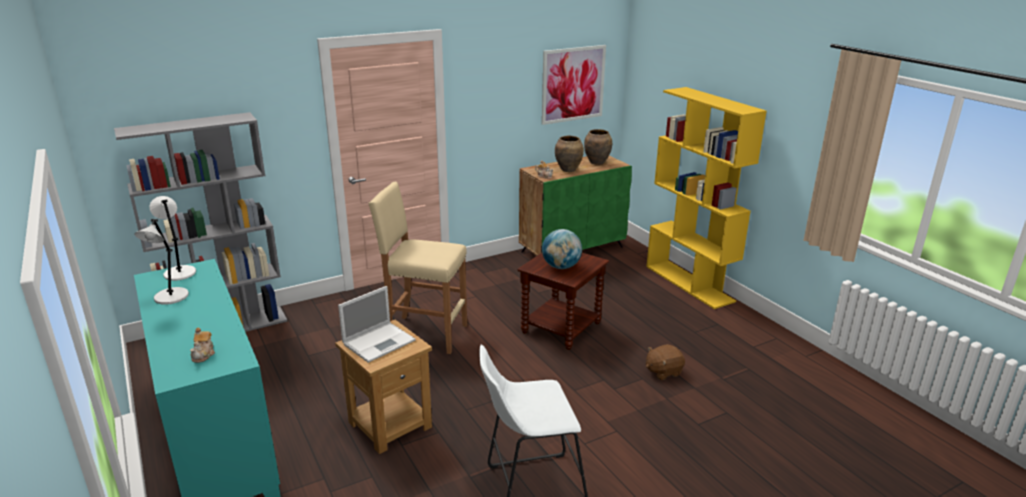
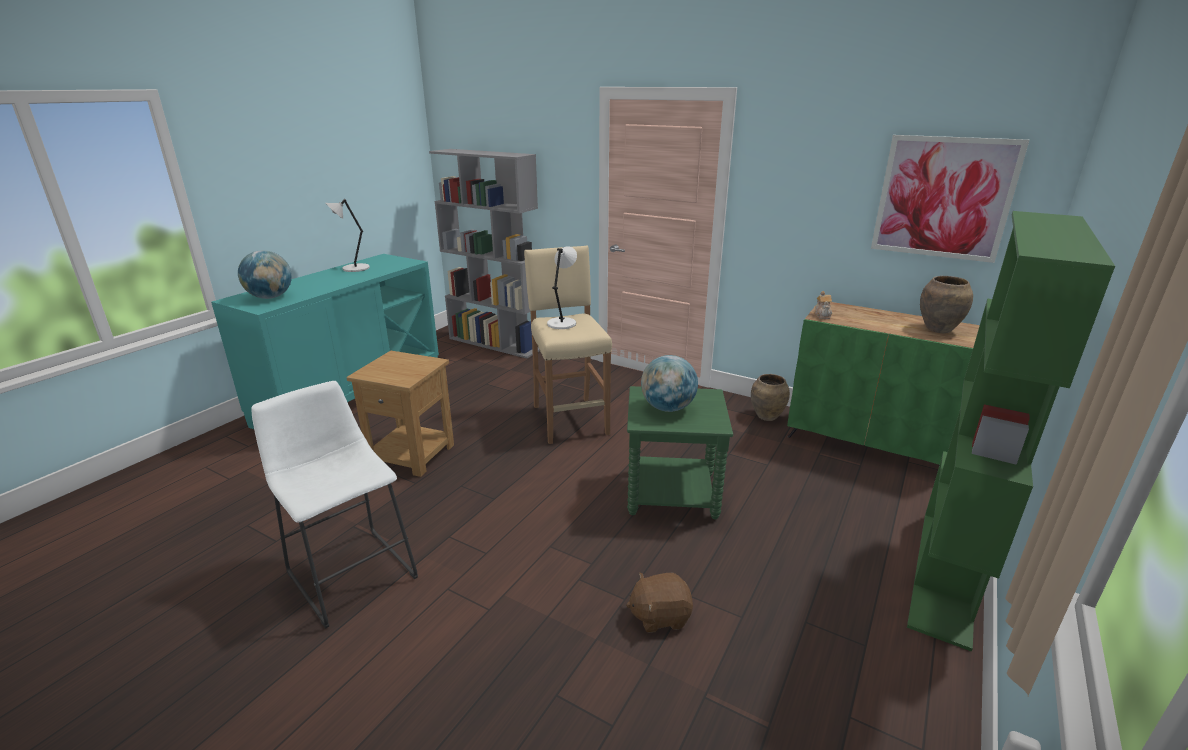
camera: 60 degrees right, 0 degrees up
(179, 273) = (395, 260): white table lamp -> white table lamp (562, 323)
(204, 354) = (270, 297): teapot -> globe
(380, 341) = (402, 365): laptop -> none
(560, 327) = (672, 493): brown side table -> green side table
(568, 170) = (873, 321): brown vase -> brown vase (767, 417)
(663, 371) = (659, 616): brown plush toy -> brown plush toy turned 45 degrees counterclockwise
(690, 283) = (946, 575): yellow bookcase -> green bookcase

